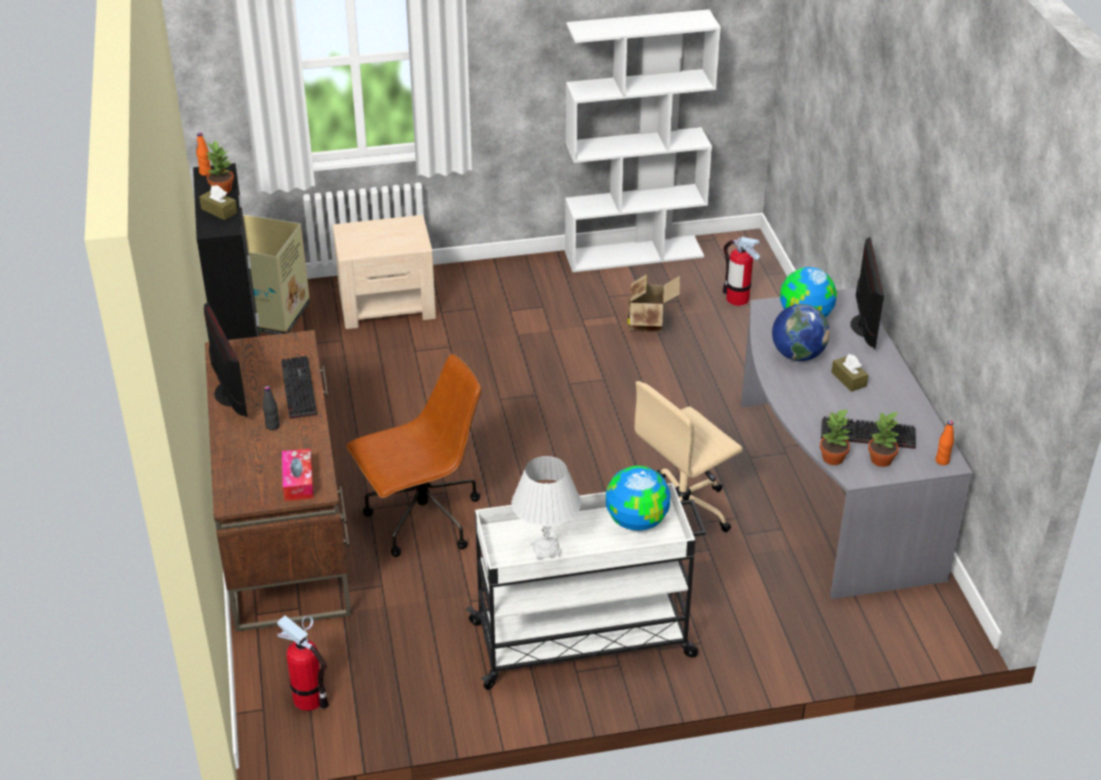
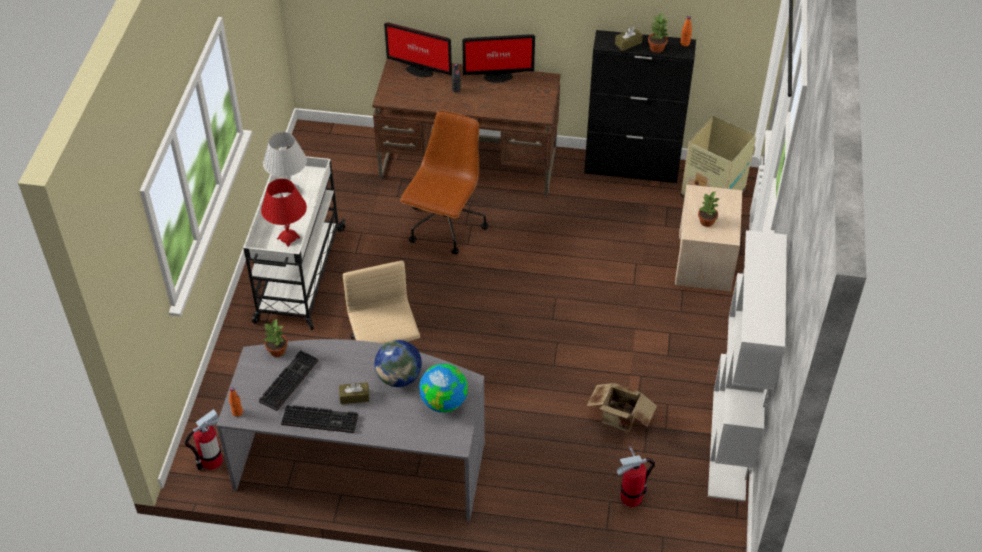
camera: 110 degrees right, 10 degrees up
(297, 388) = (489, 105): keyboard -> keyboard (321, 419)
(298, 481) = (398, 92): tissue box -> none
(309, 698) = (326, 151): fire extinguisher -> fire extinguisher (211, 461)
(422, 520) = (445, 227): brown office chair -> brown office chair turned 150 degrees counterclockwise
(636, 521) = (288, 238): globe -> red table lamp
(863, 327) = (413, 435): monitor -> monitor (419, 70)
(881, 460) = (259, 377): potted plant -> potted plant (706, 221)

